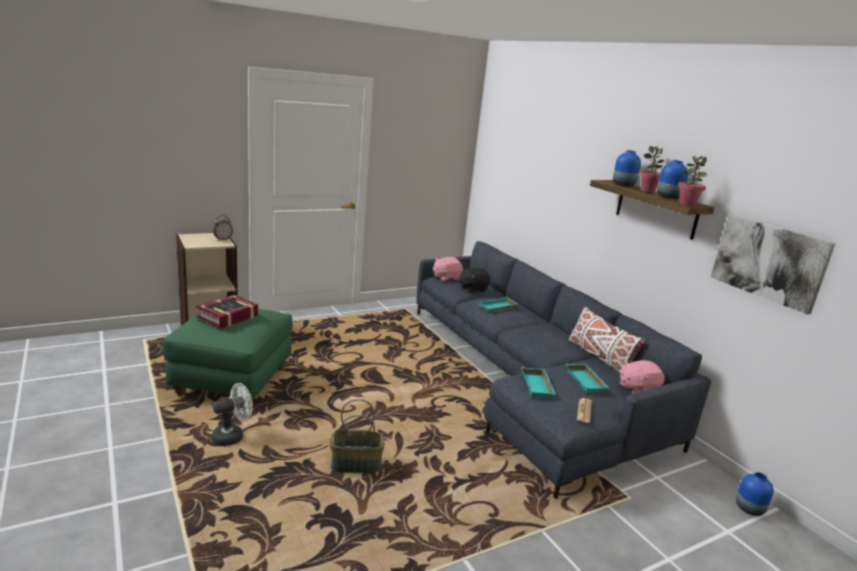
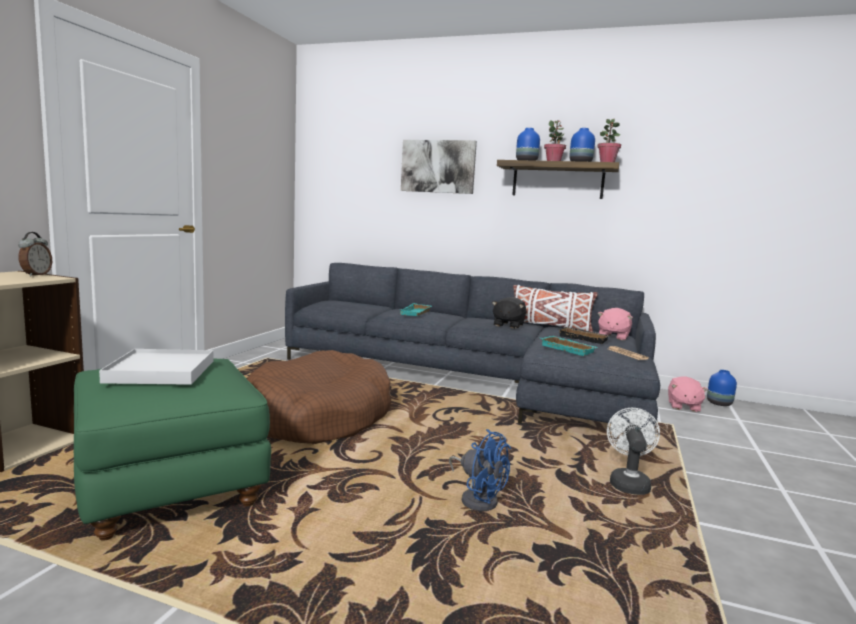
camera: 40 degrees left, 10 degrees down
(228, 316) = (161, 371): book -> white tray
(232, 436) = (289, 546): white fan -> white fan (628, 482)
(356, 464) = (477, 498): basket -> blue fan
(363, 368) = (319, 416): none -> brown dog bed
(446, 277) = (322, 304): pink plush toy -> pink plush toy (683, 406)
(472, 289) = (365, 307): black plush toy -> black plush toy (508, 325)
(587, 381) = (584, 338): turquoise tray -> black tray
(769, 261) = (678, 199): picture -> picture (438, 166)

